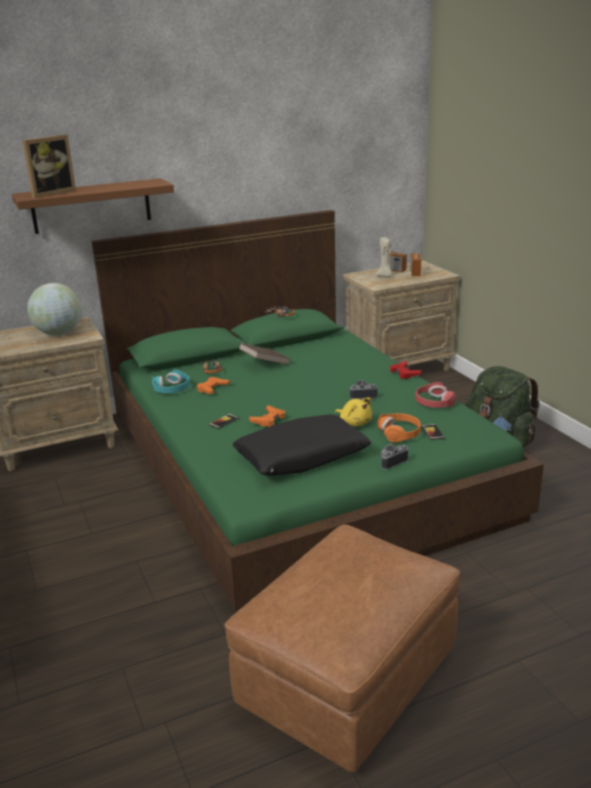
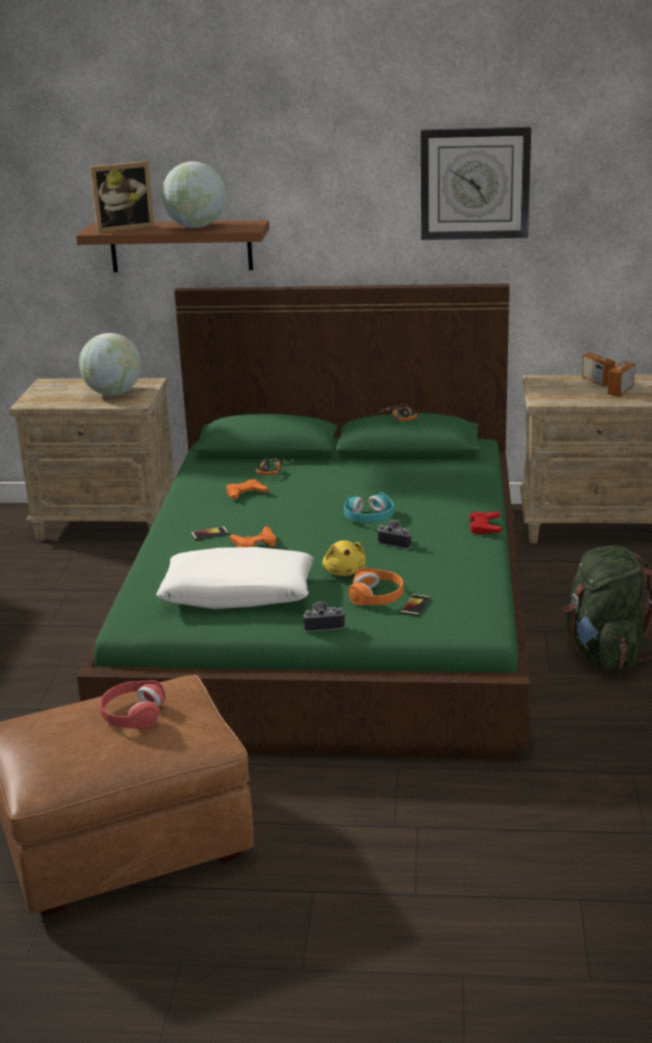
camera: 30 degrees right, 0 degrees up
(113, 187) = (196, 227): none -> globe
(172, 388) = (204, 484): turquoise headphones -> turquoise headphones (369, 517)
(265, 364) = (338, 477): brown book -> none
(302, 457) = (238, 593): black pillow -> white pillow
(305, 139) = (474, 183): none -> wall clock
(385, 276) = (573, 388): beige candle -> none
(434, 402) = (469, 571): red headphones -> red headphones (133, 713)

